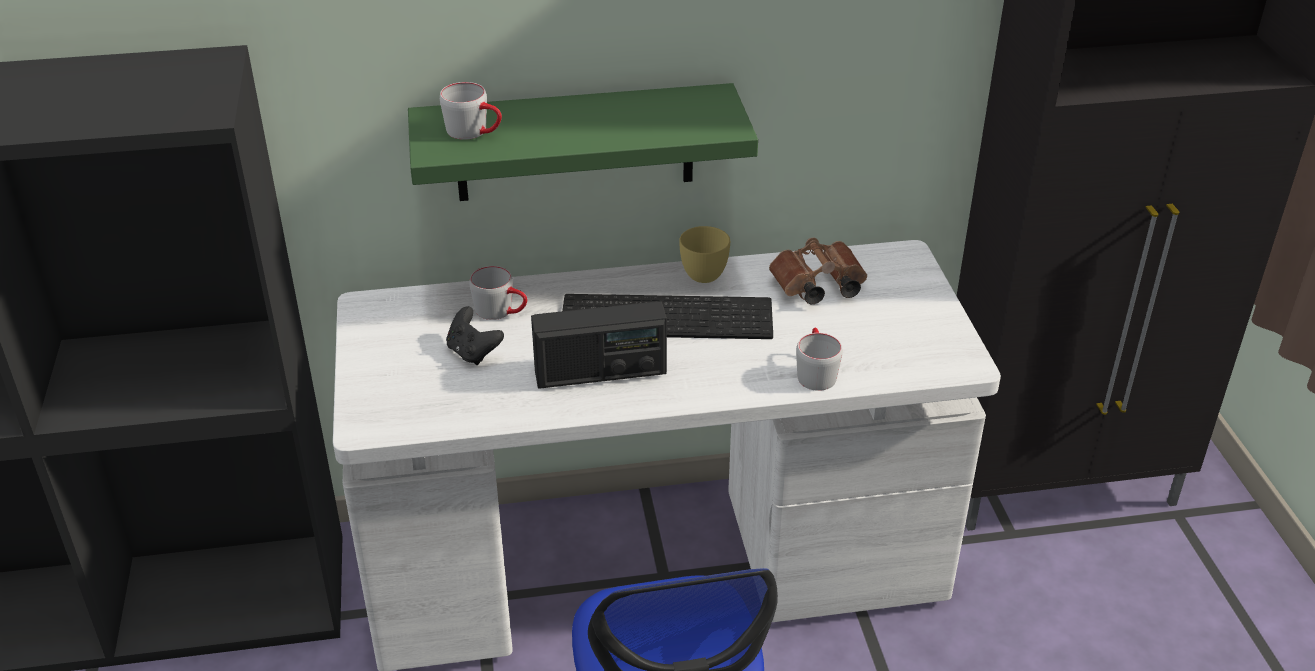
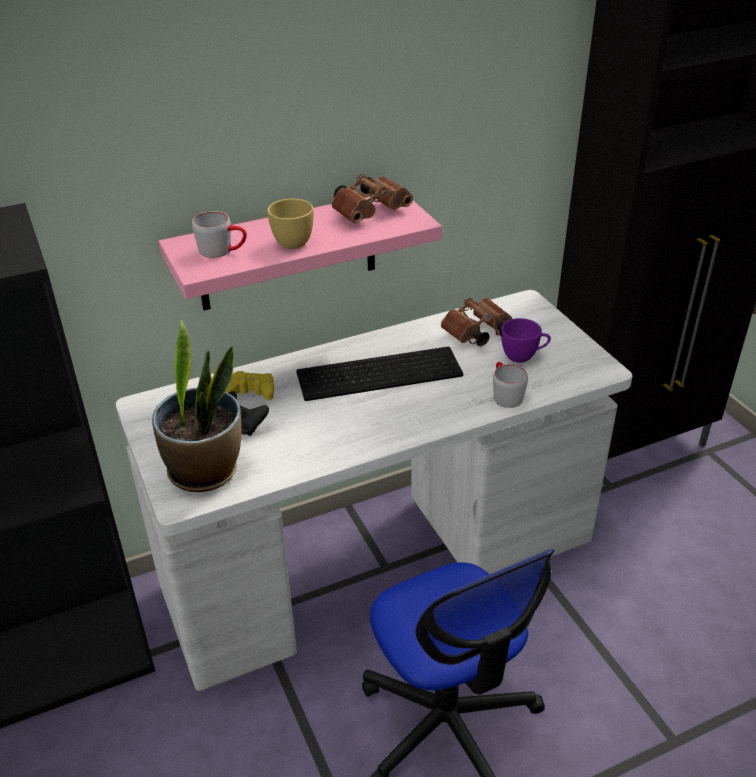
camera: 15 degrees left, 0 degrees up
(408, 397) = (205, 471): none -> potted plant
(502, 311) = (252, 391): grey mug -> yellow game controller
(575, 143) = (288, 251): green shelf -> pink shelf
(600, 373) = (348, 424): radio -> none
(679, 108) = (372, 212): none -> brown binoculars
(703, 271) = (390, 336): yellow cup -> yellow cup (291, 240)
(864, 327) = (523, 356): none -> purple cup

